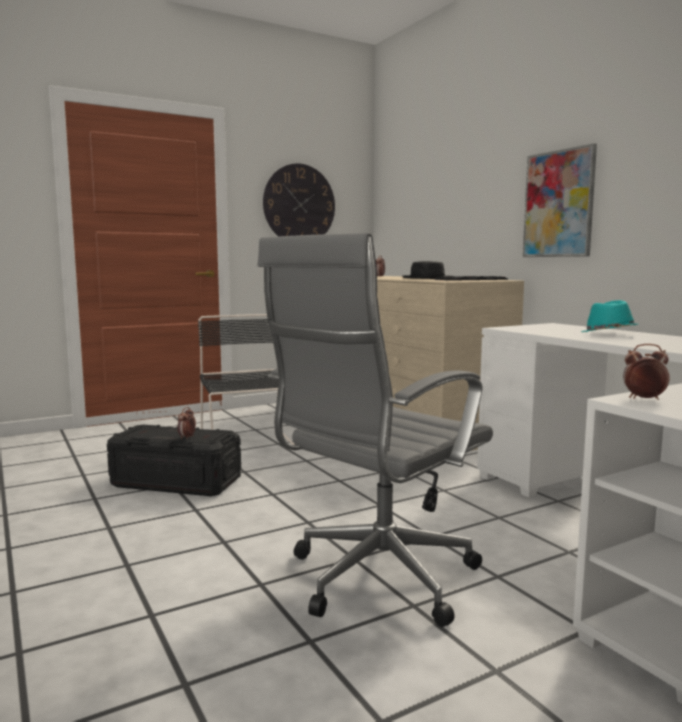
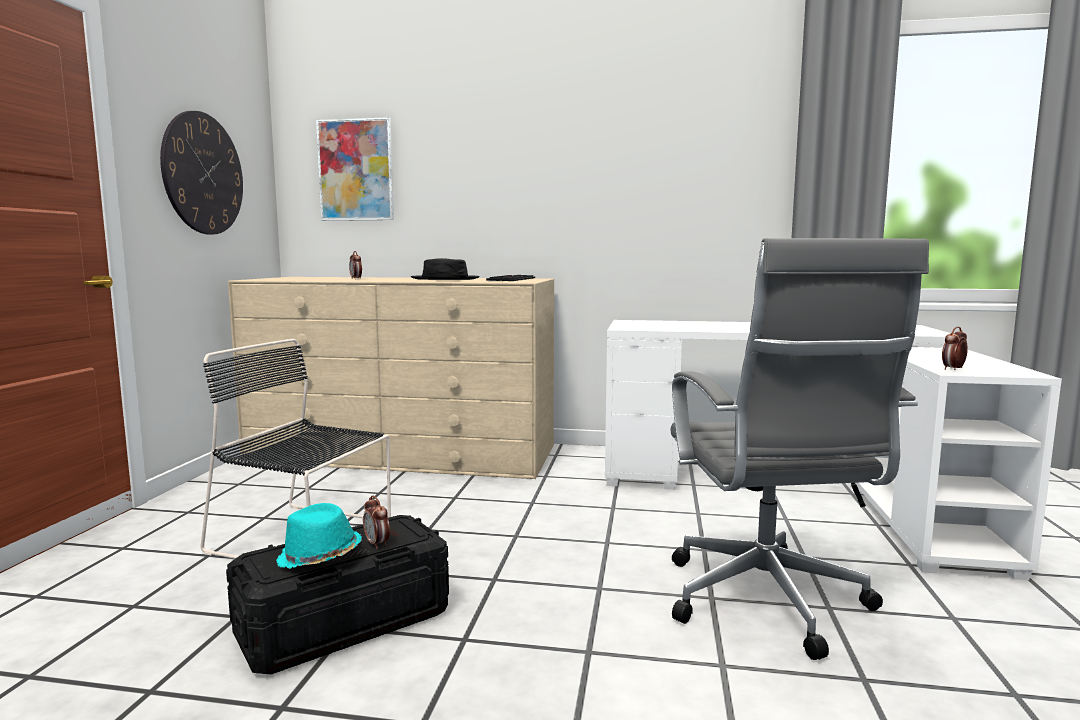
camera: 50 degrees left, 0 degrees up
(558, 204) = (587, 202): picture -> picture (356, 170)
(608, 334) = (712, 325): turquoise hat -> turquoise hat (319, 557)

